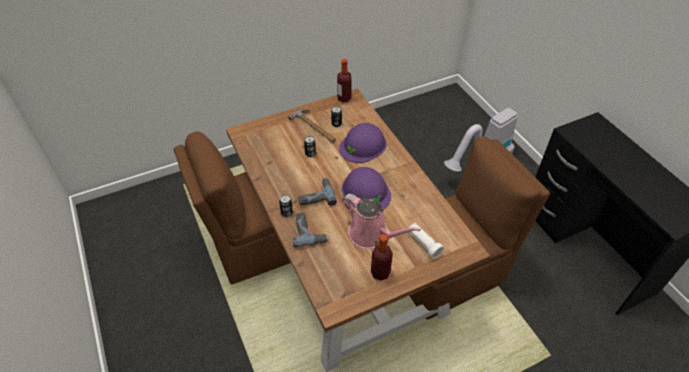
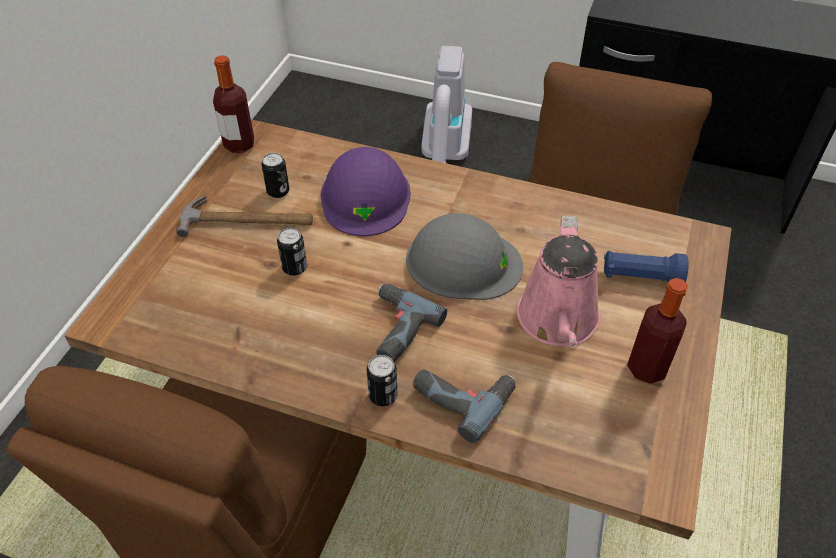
camera: 45 degrees left, 0 degrees up
(366, 191) = (463, 262): purple hard hat -> grey hard hat
(371, 235) = (558, 321): pink watering can -> pink watering can turned 105 degrees clockwise
(423, 244) = (640, 277): white flashlight -> blue flashlight

